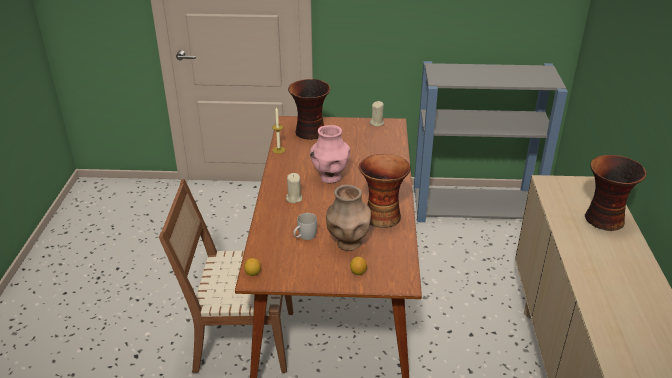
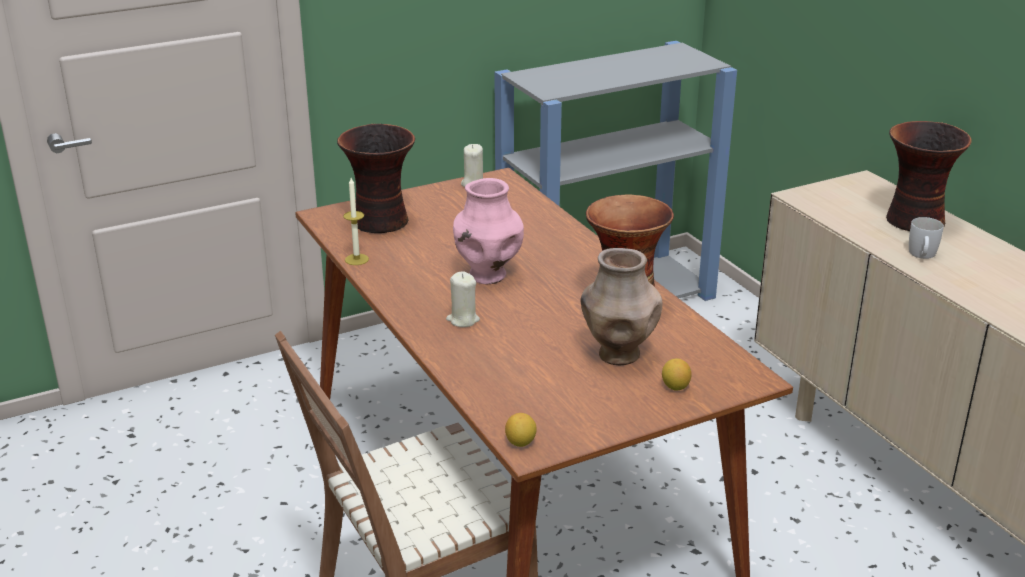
camera: 30 degrees left, 5 degrees down
(304, 236) = (541, 366): white mug -> white mug (922, 255)

